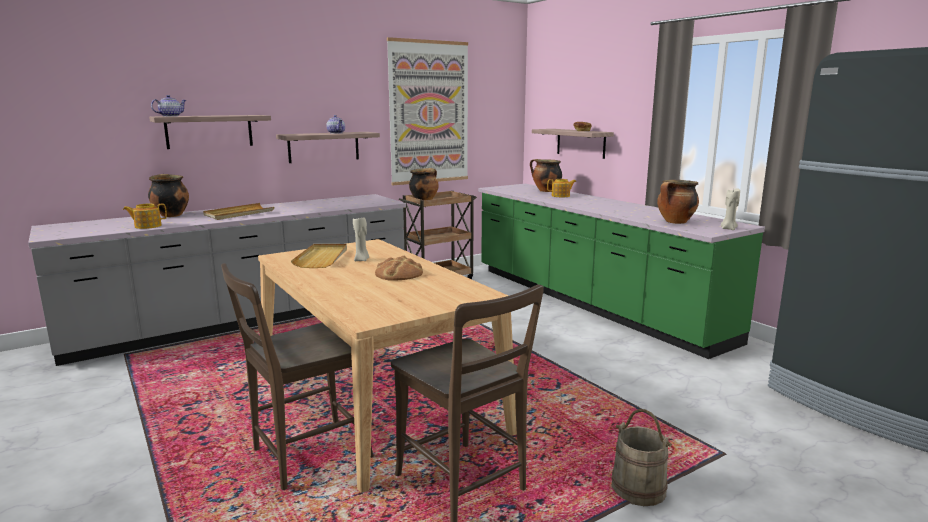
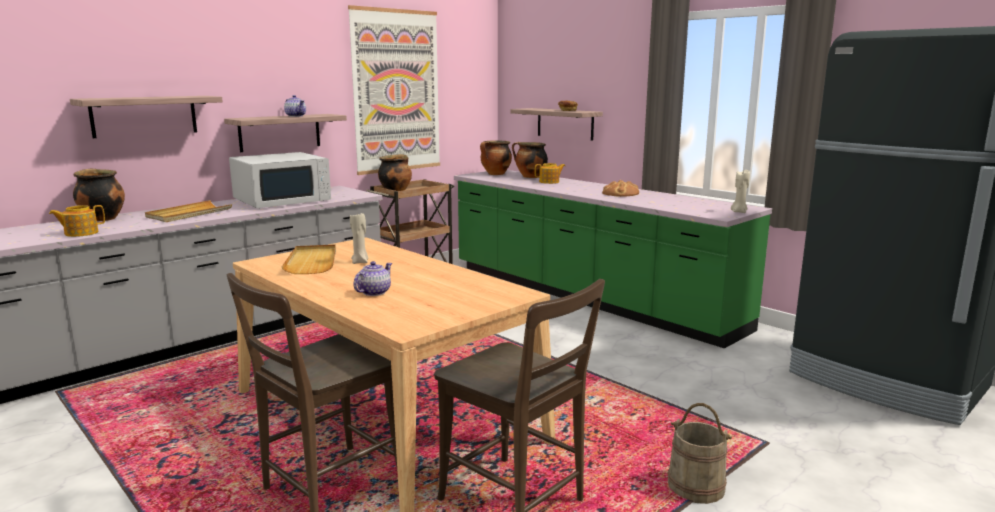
camera: 10 degrees left, 0 degrees up
(170, 116) = (99, 98): teapot -> teapot (373, 292)
(320, 205) = (283, 200): none -> white microwave
(399, 274) = (412, 275): bread -> bread (620, 193)
(675, 222) = (683, 207): cooking pot -> cooking pot (495, 174)

